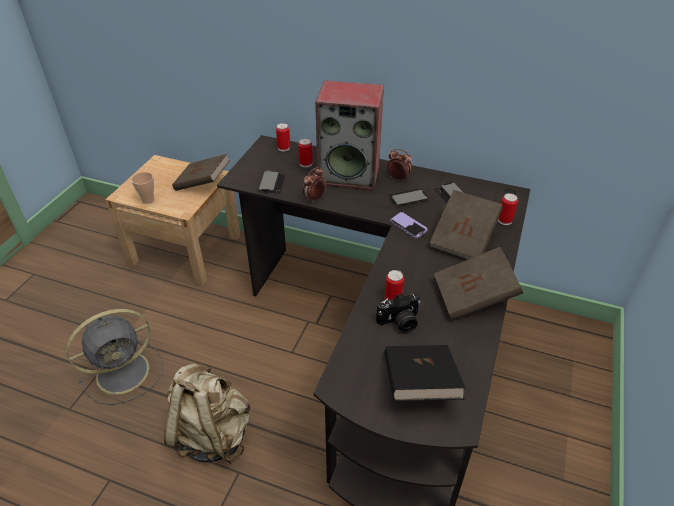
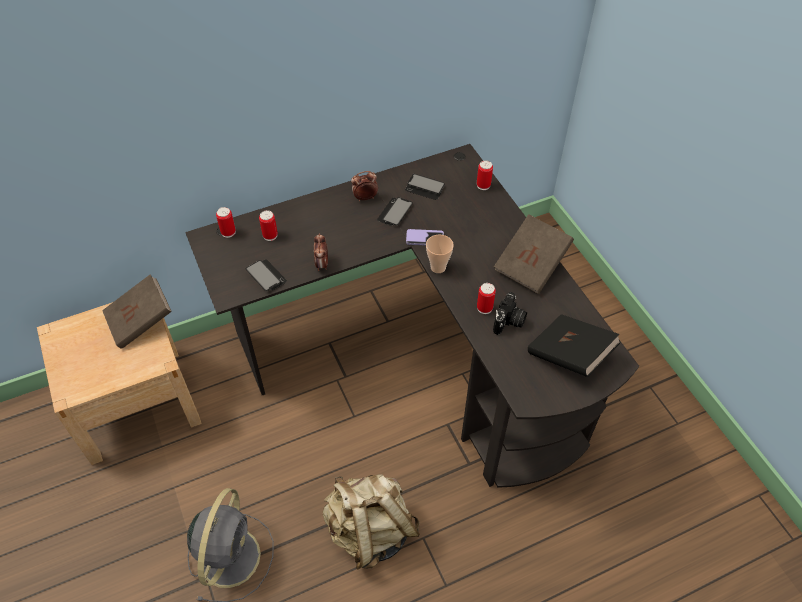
camera: 45 degrees left, 10 degrees up
(148, 200) = (106, 379): cup -> cup (438, 267)
(350, 174) = (322, 221): speaker -> none
(463, 239) = (474, 222): brown book -> none

